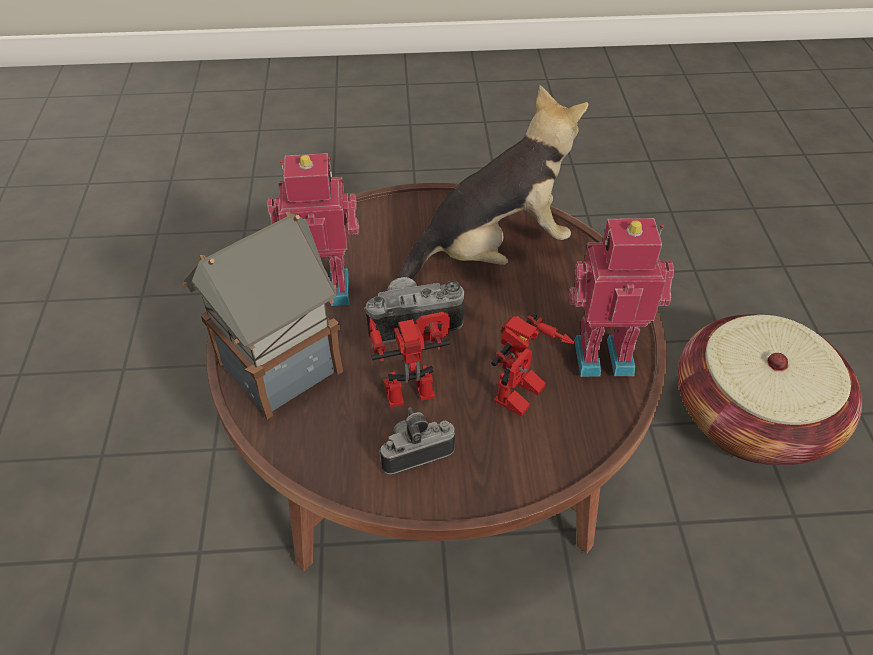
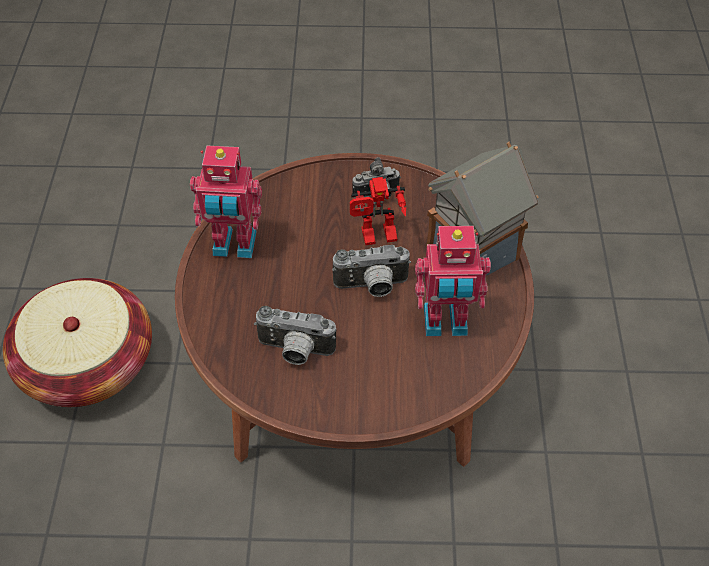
camera: 175 degrees left, 5 degrees up
(493, 250) = (294, 351): plush toy -> camera
(523, 399) = (300, 223): toy robot -> none

